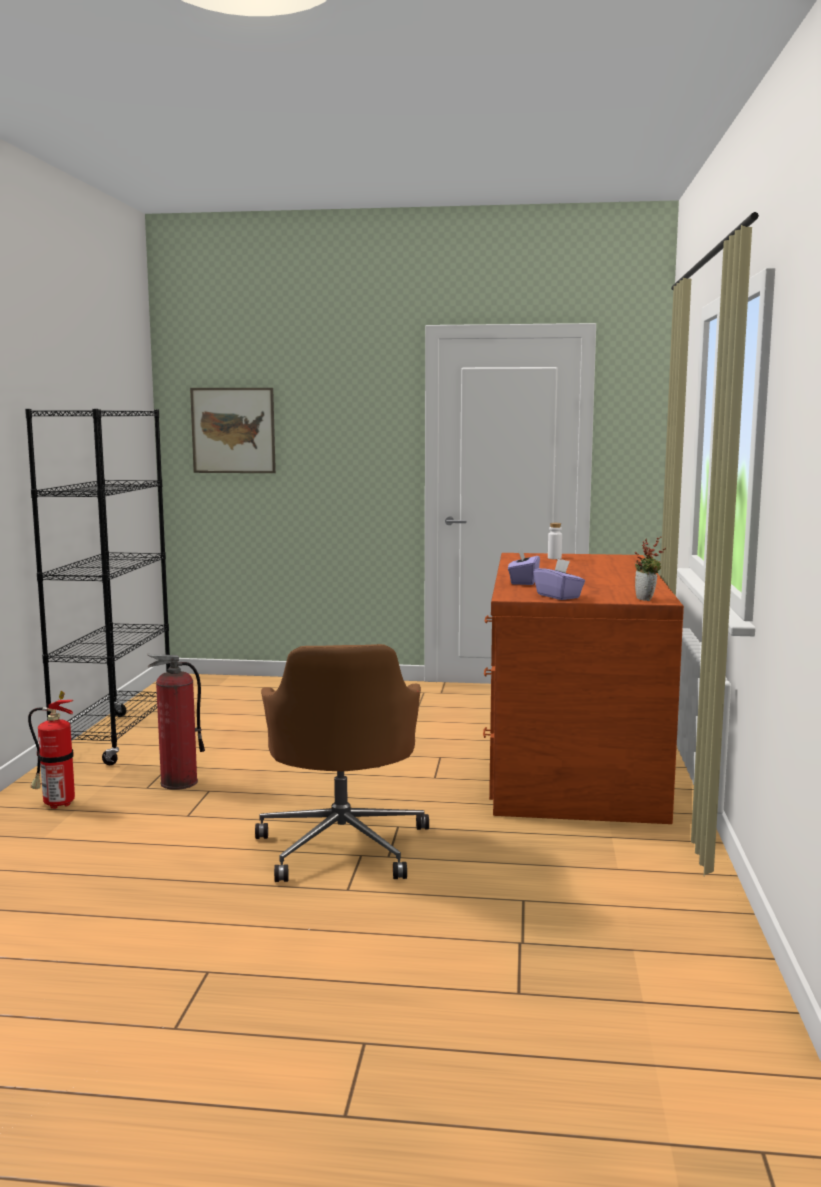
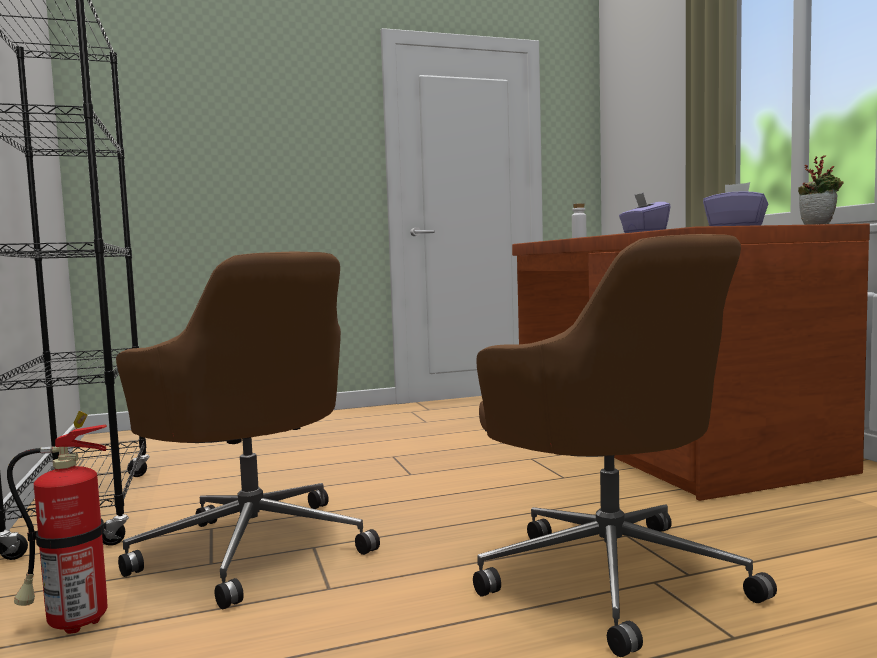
camera: 25 degrees left, 5 degrees down
(178, 783) = (254, 546): fire extinguisher -> brown office chair
(233, 430) = (165, 133): picture -> none

